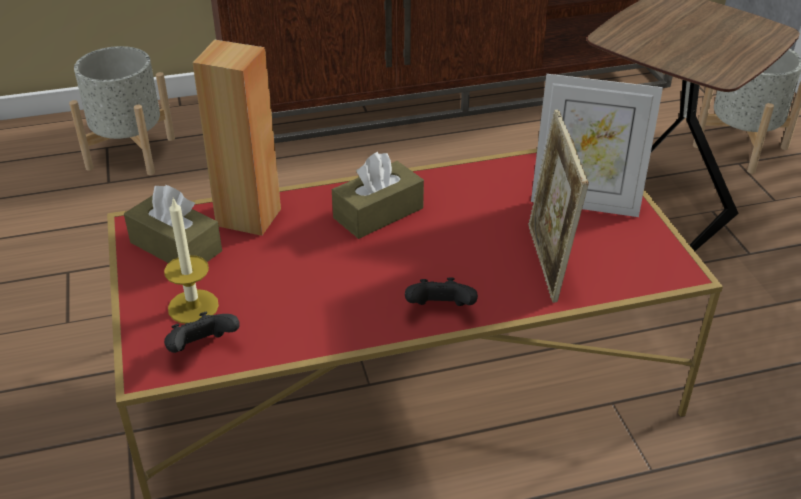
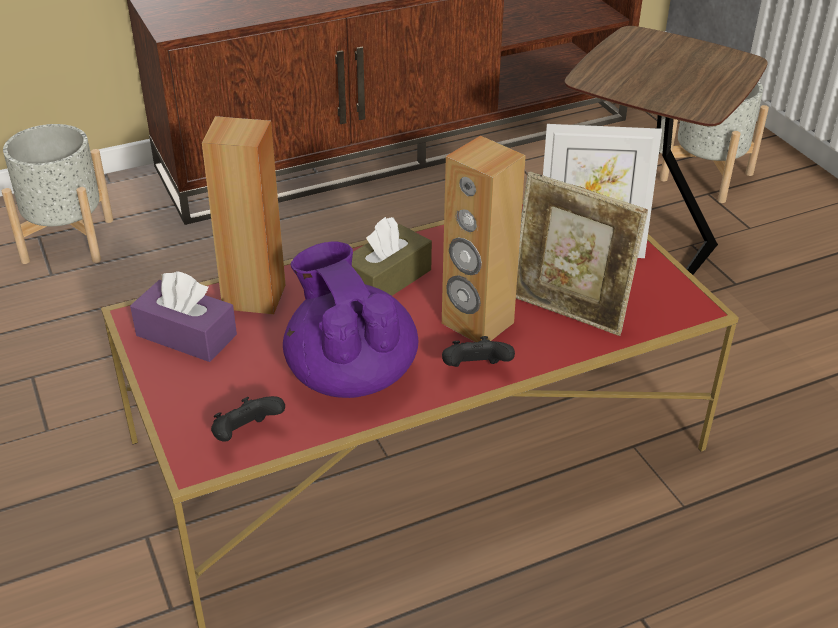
camera: 10 degrees left, 0 degrees up
(176, 247) = (186, 335): brown tissue box -> purple tissue box
(193, 306) = (223, 394): candle -> none
(318, 299) = (350, 373): none -> purple teapot
(454, 264) = (477, 323): none -> brown speaker
(548, 263) = (568, 312): picture frame -> picture frame turned 45 degrees counterclockwise

